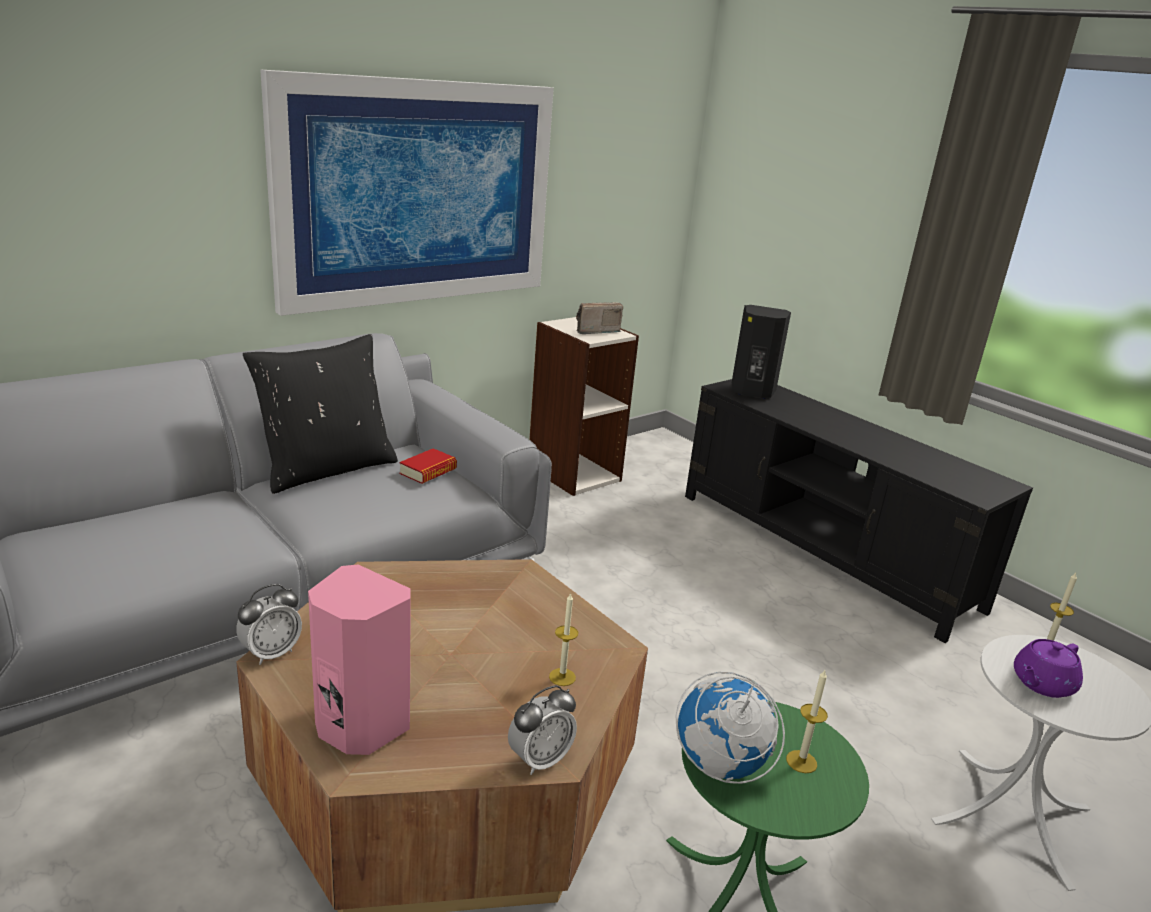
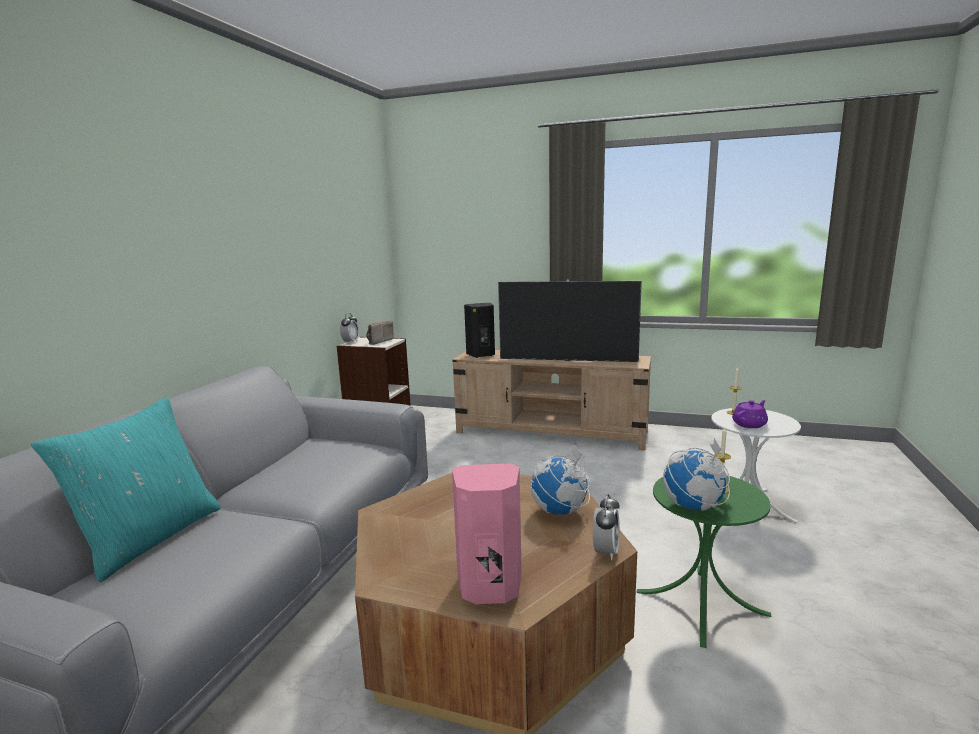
camera: 30 degrees left, 10 degrees down
(144, 506) = (150, 538): none -> turquoise pillow
(271, 653) = (373, 579): alarm clock -> alarm clock (350, 342)
(327, 469) = (271, 467): black pillow -> none
(418, 193) = (256, 264): picture -> none
(428, 471) = (345, 446): book -> none
(562, 677) = (560, 511): candle -> globe
(824, 550) = (551, 432): black tv stand -> beige tv stand
(869, 446) = (567, 360): none -> television
(1041, 684) = (749, 424): purple teapot -> purple teapot turned 150 degrees counterclockwise

